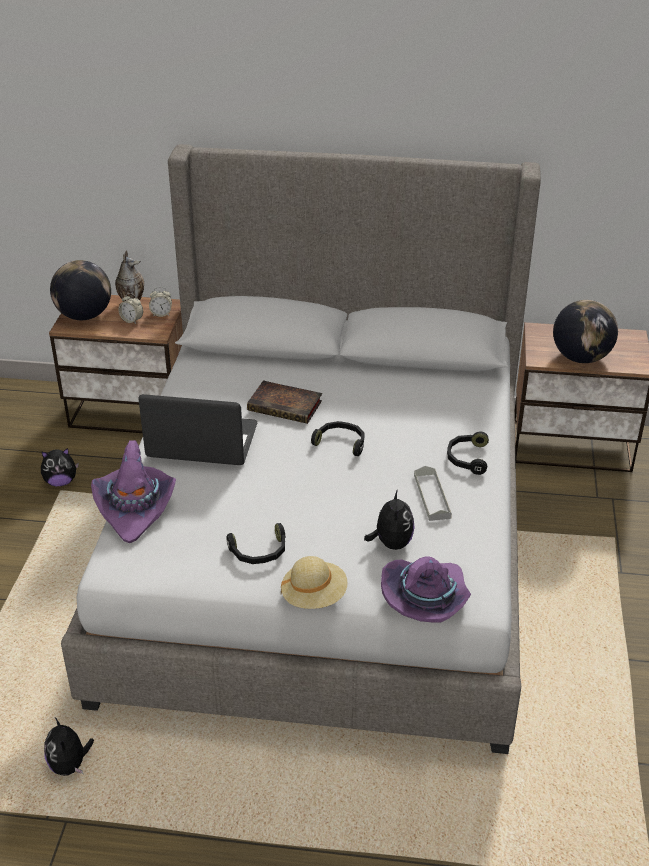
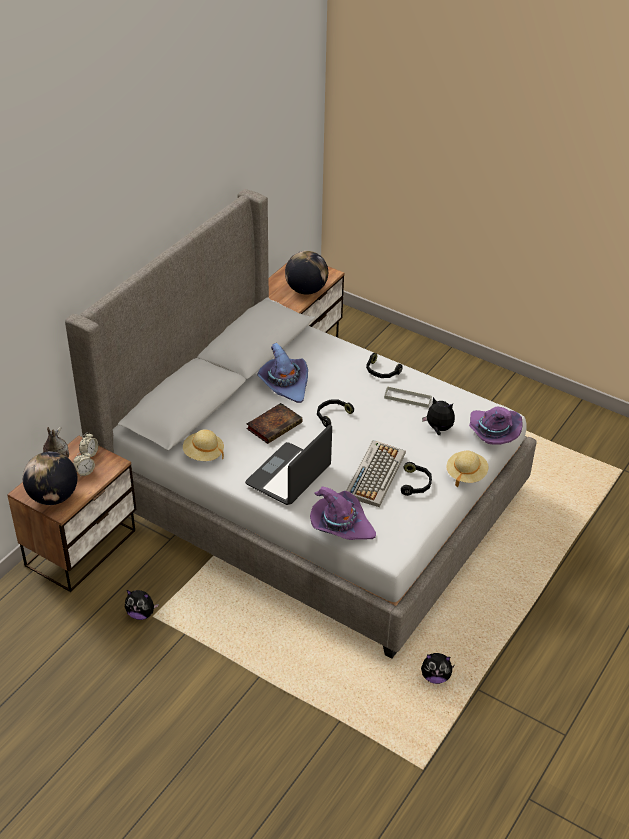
camera: 65 degrees left, 5 degrees up
(61, 482) = (141, 614): plush toy -> plush toy turned 90 degrees clockwise
(200, 375) = (203, 454): none -> beige hat
(249, 508) = (375, 474): none -> keyboard
(371, 391) = (284, 384): none -> purple hat

